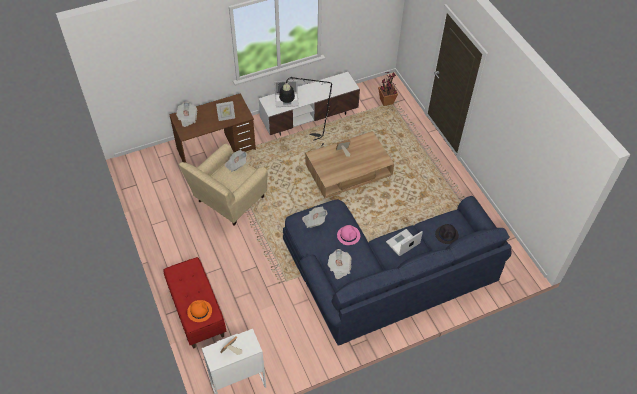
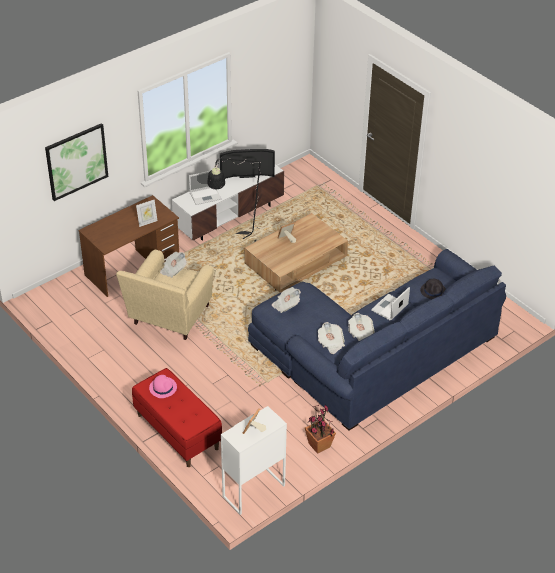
camera: 15 degrees left, 10 degrees down
(169, 59) = (76, 161): none -> picture
(187, 118) = (102, 230): newspaper -> newspaper (361, 334)
(199, 311) = (191, 418): orange hat -> none
(327, 86) = (246, 174): none -> television
(348, 235) = (329, 311): pink hat -> pink hat (163, 387)
(386, 101) = (311, 185): potted plant -> potted plant (319, 445)

